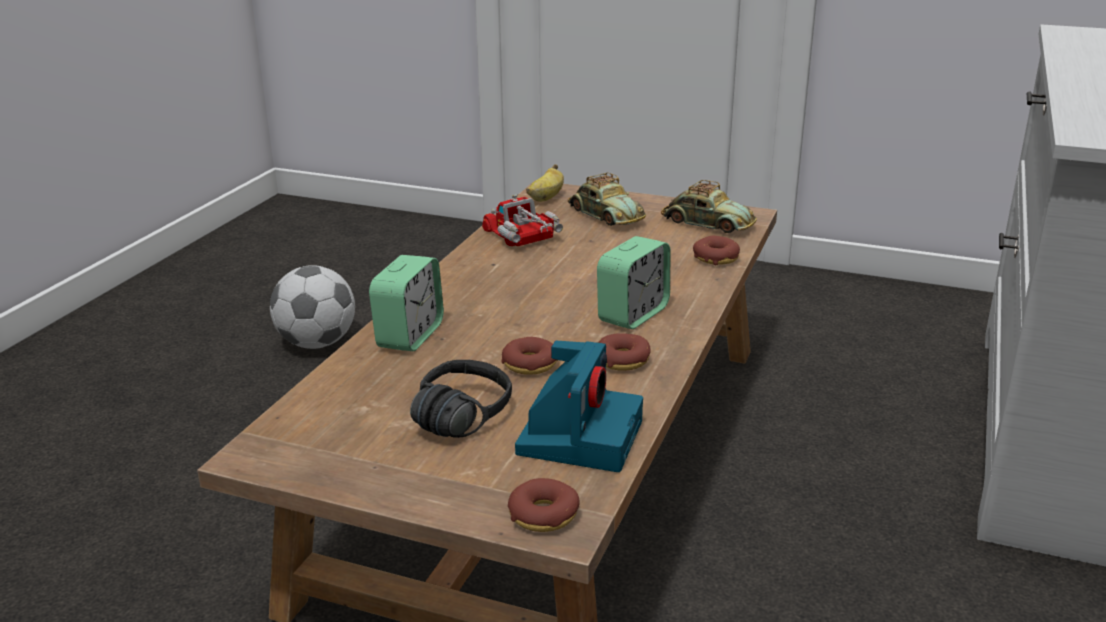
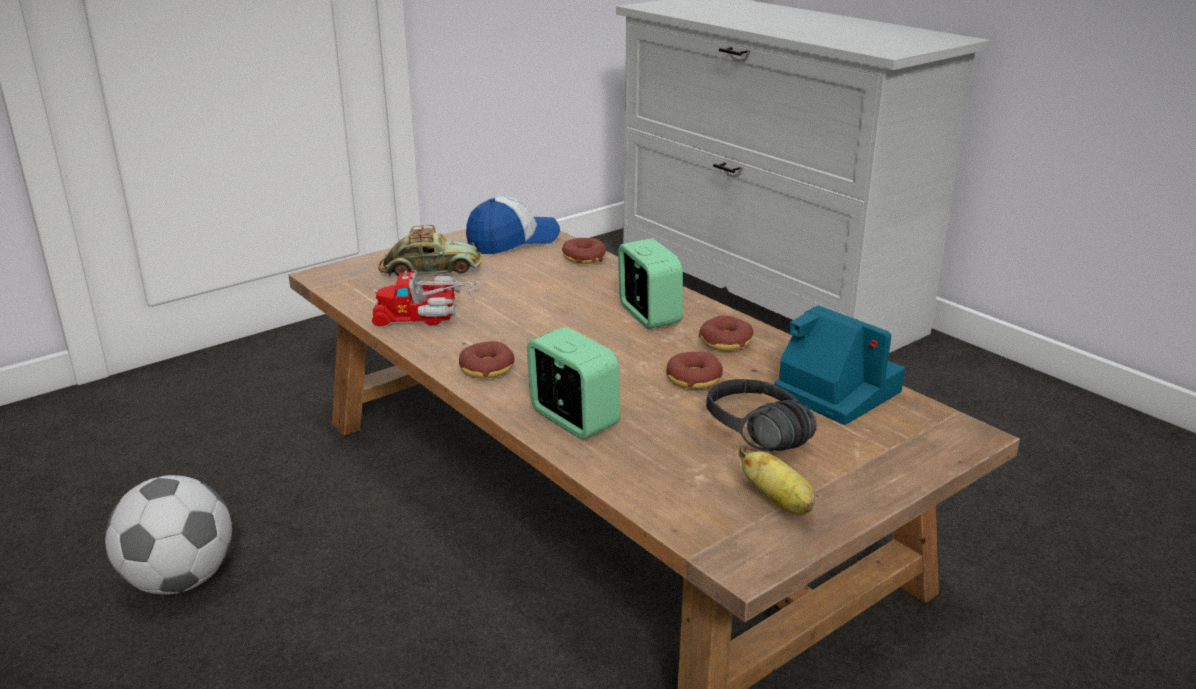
camera: 60 degrees left, 0 degrees up
(543, 515) = (945, 437): donut -> donut (487, 369)
(546, 198) = (346, 281): banana -> banana (779, 502)
(707, 223) = (512, 241): toy car -> cap

